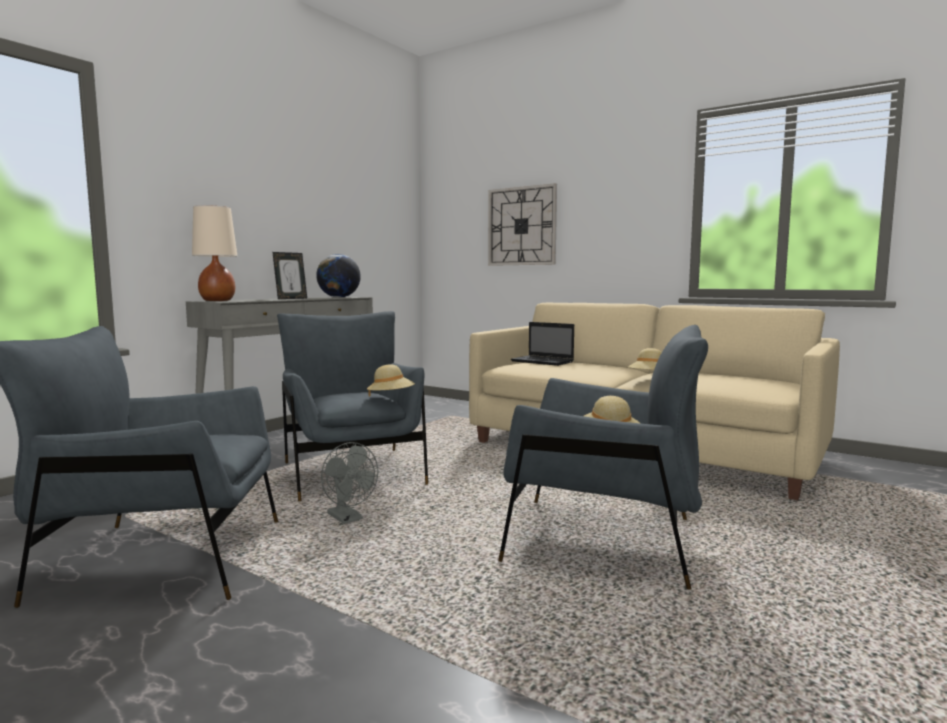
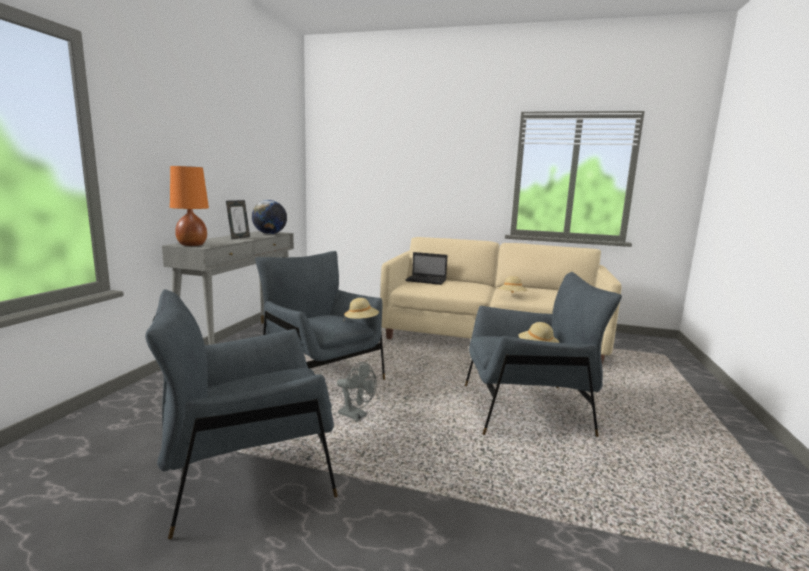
camera: 20 degrees left, 5 degrees up
(217, 301) = (192, 245): beige table lamp -> orange table lamp
(522, 226) = (391, 178): wall clock -> none

